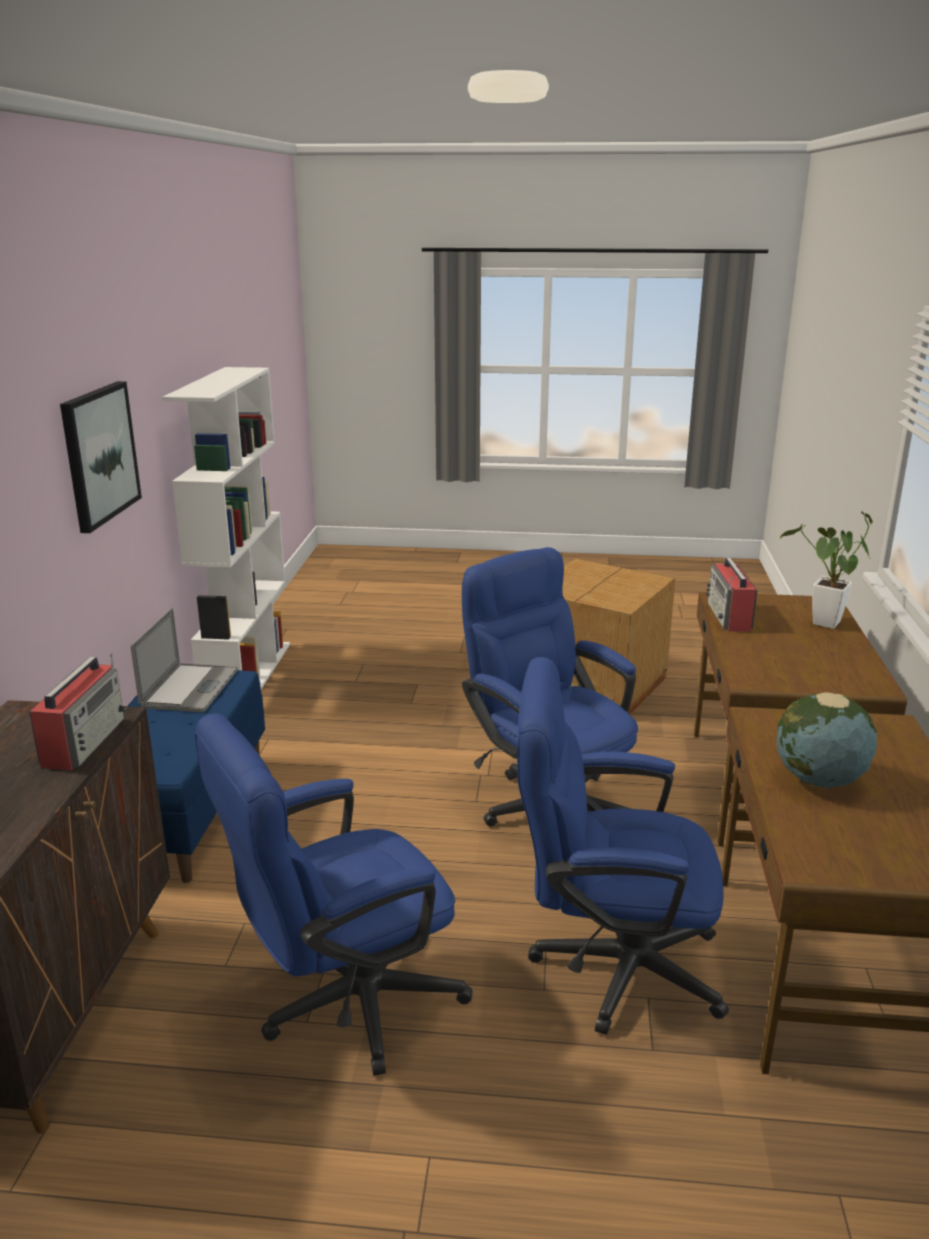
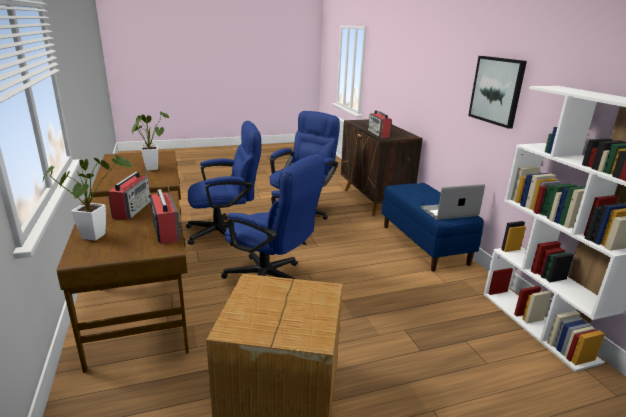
camera: 155 degrees right, 0 degrees up
(190, 688) = (449, 212): laptop -> laptop turned 90 degrees clockwise
(796, 657) = (132, 209): none -> radio
(818, 780) = (152, 167): globe -> potted plant

